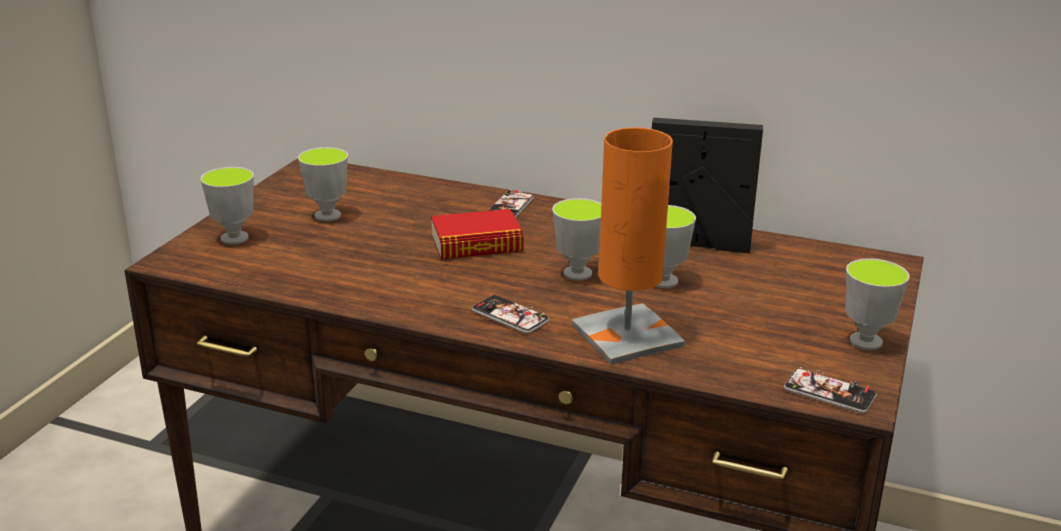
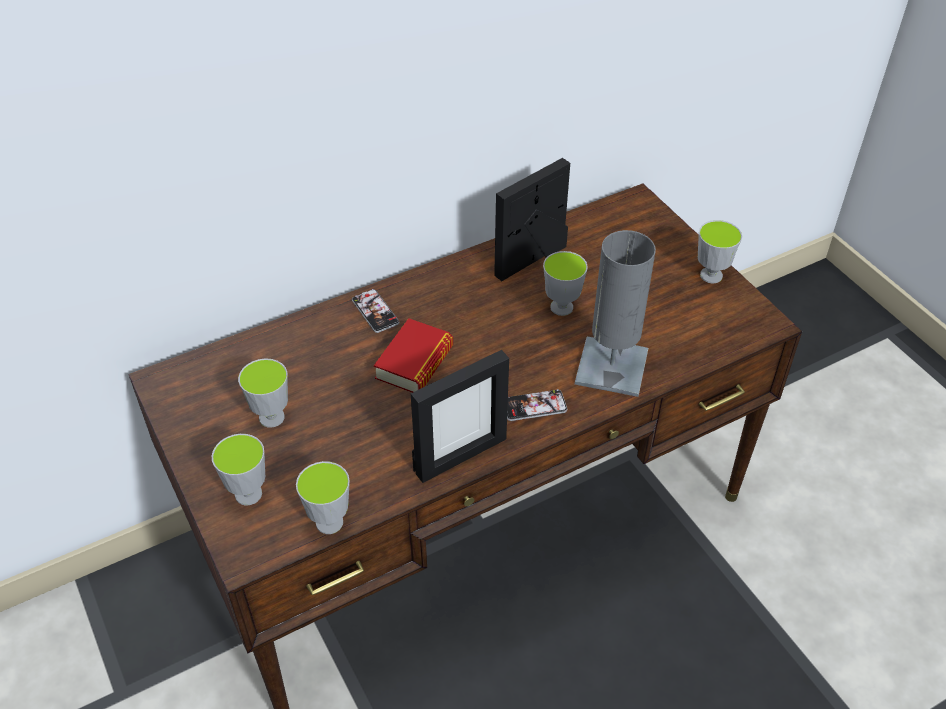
camera: 50 degrees left, 20 degrees up
(396, 304) = (460, 455): none -> picture frame
(577, 273) = (511, 339): cup -> cup (329, 522)
(627, 335) = (611, 367): orange table lamp -> grey table lamp
(829, 392) = (747, 327): phone -> none

